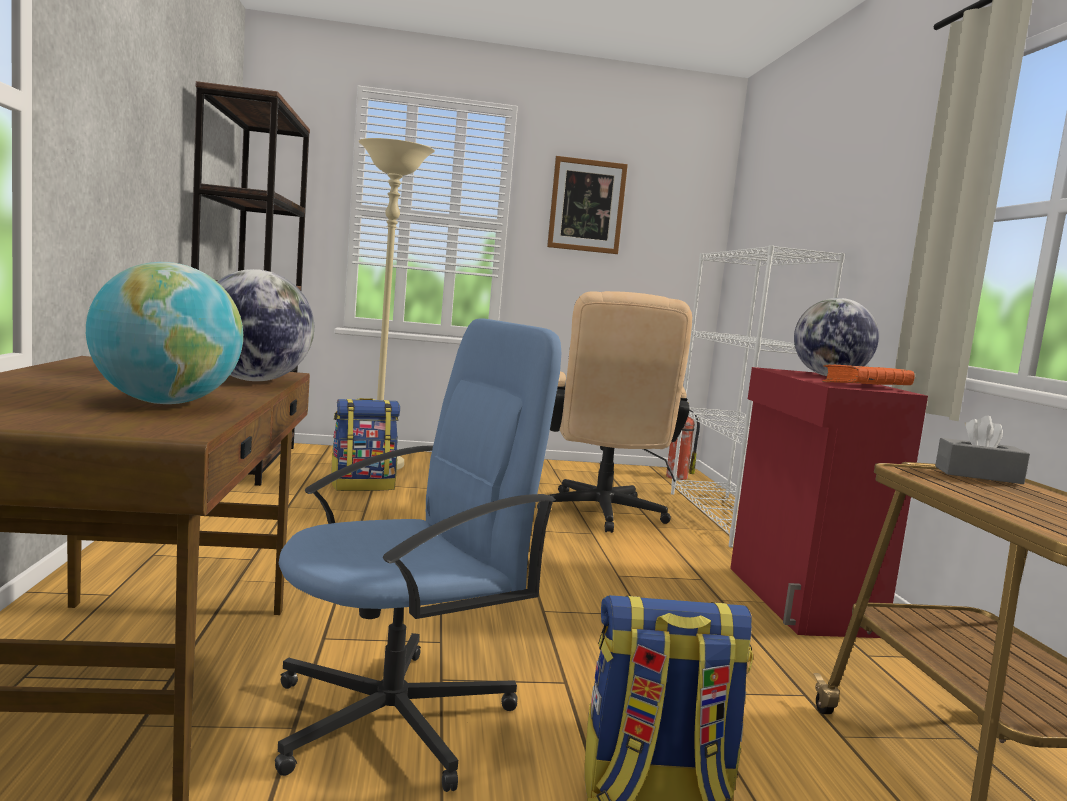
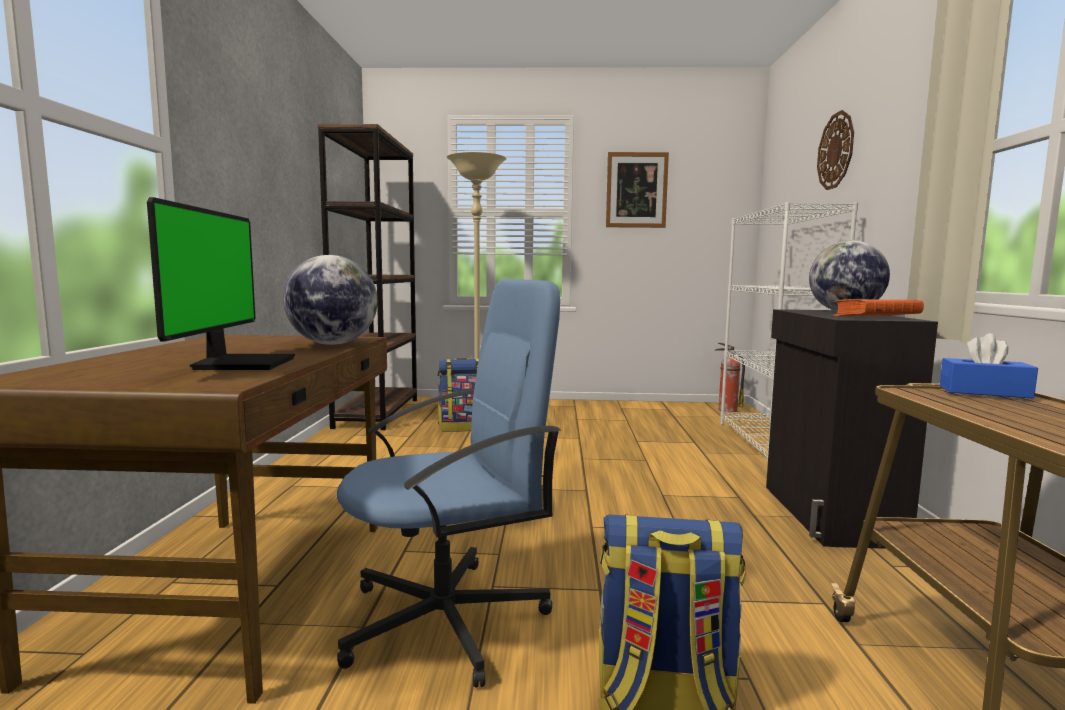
camera: 10 degrees right, 0 degrees up
(165, 403) = (241, 363): globe -> monitor
(602, 515) = (657, 444): beige office chair -> none
(798, 600) = (828, 515): red cabinet -> black cabinet
(822, 190) = (836, 151): none -> wall clock
(978, 475) = (984, 392): grey tissue box -> blue tissue box

